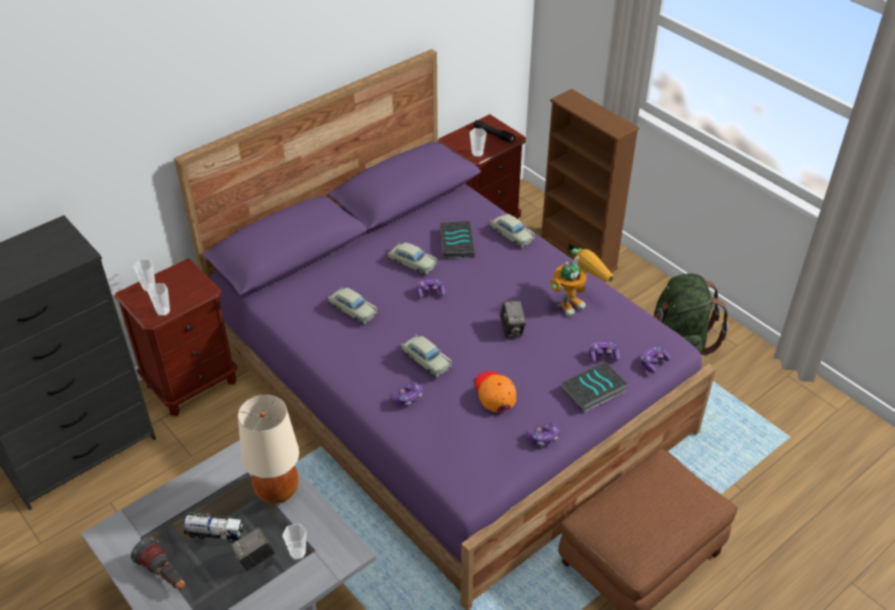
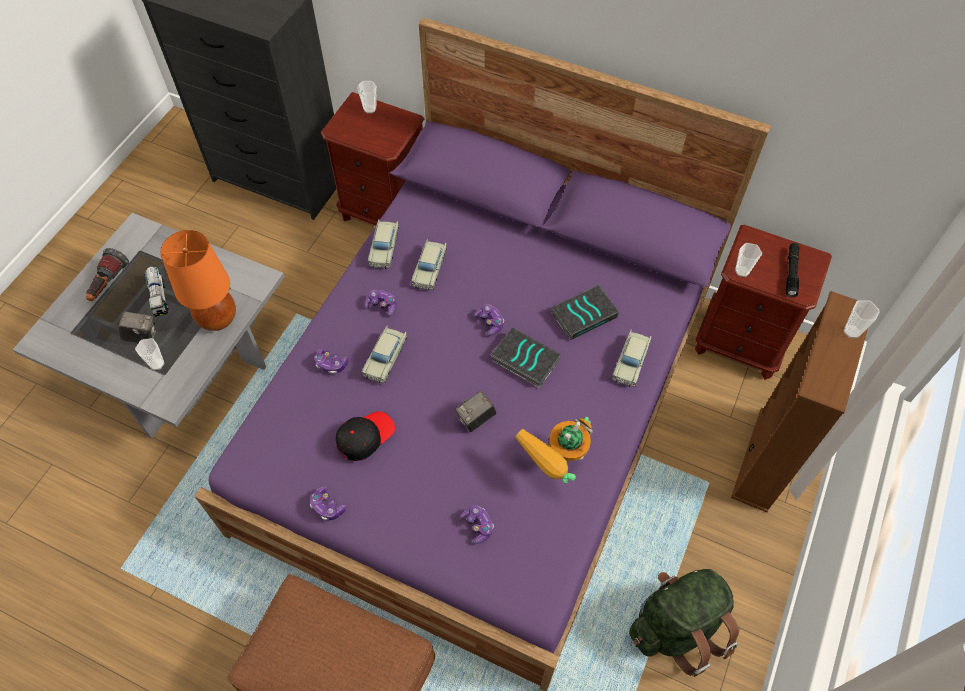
camera: 65 degrees right, 15 degrees up
(163, 311) = (345, 133): cup -> cup (851, 331)
(255, 558) = (142, 336): camera -> camera turned 150 degrees clockwise
(276, 491) = (218, 318): beige table lamp -> orange table lamp
(412, 263) = (528, 289): beige toy car -> beige toy car (384, 248)
(494, 393) = (365, 437): orange cap -> black cap
(576, 301) = (555, 467): toy robot -> toy robot turned 105 degrees clockwise
(594, 391) = (417, 534): book -> book (524, 360)
(653, 363) = (494, 585): game controller -> game controller (382, 305)

